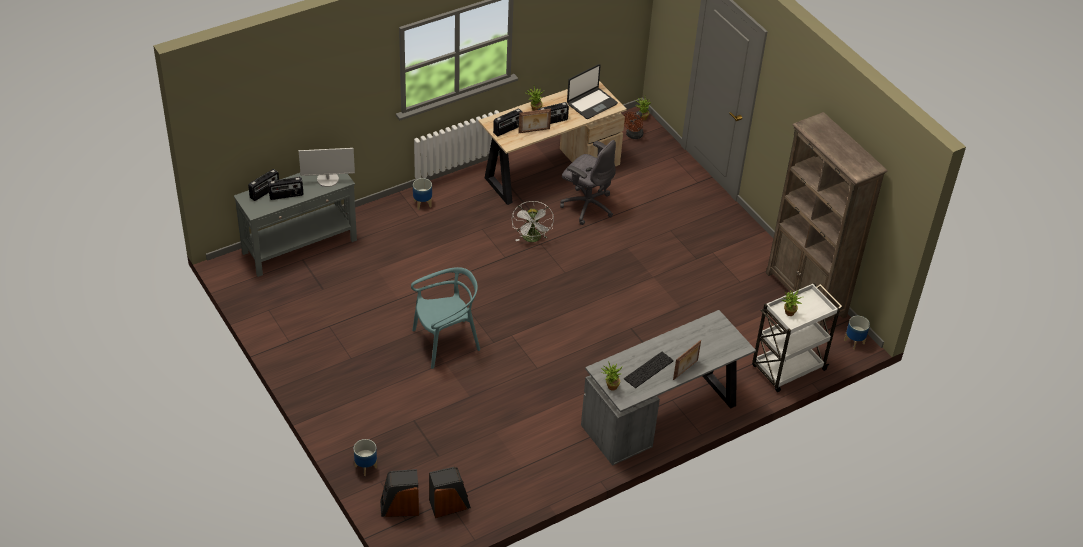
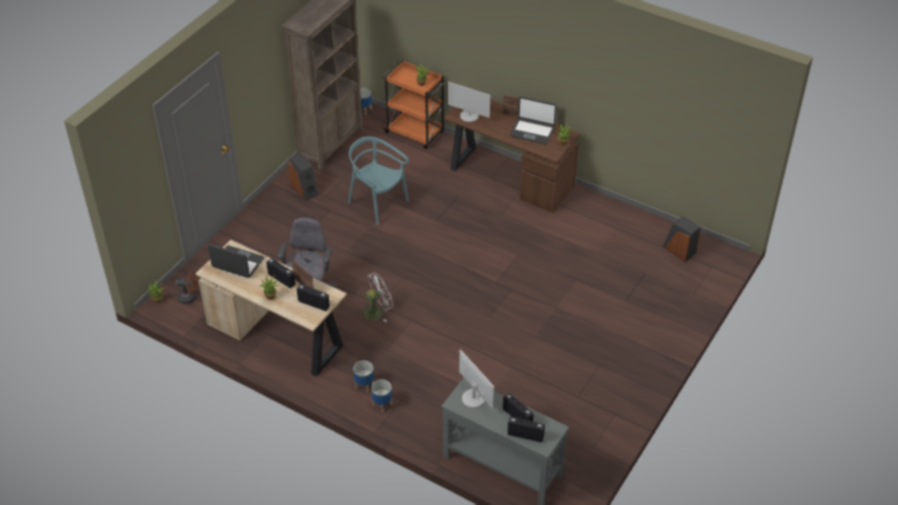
camera: 115 degrees left, 0 degrees up
(365, 467) = (690, 307): planter -> planter (364, 385)
(400, 507) = (705, 273): speaker -> speaker (305, 190)
(446, 342) = (535, 316): turquoise chair -> turquoise chair (377, 203)
(649, 370) = (532, 131): keyboard -> laptop
(663, 415) = (509, 177): grey desk -> brown desk
(709, 331) = (469, 116): none -> monitor
(787, 369) = (415, 133): white cart -> orange cart

